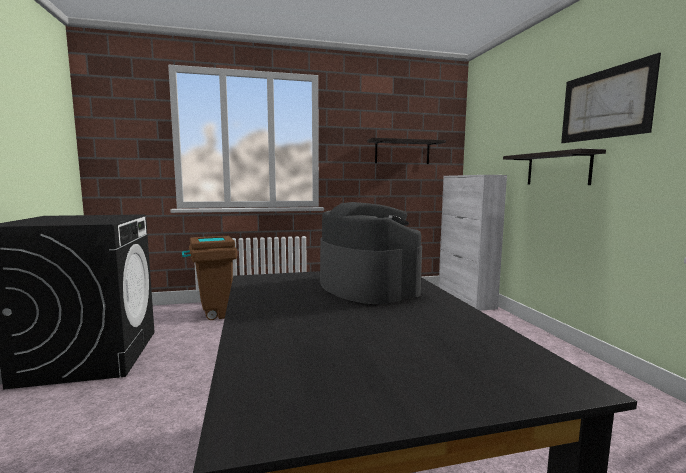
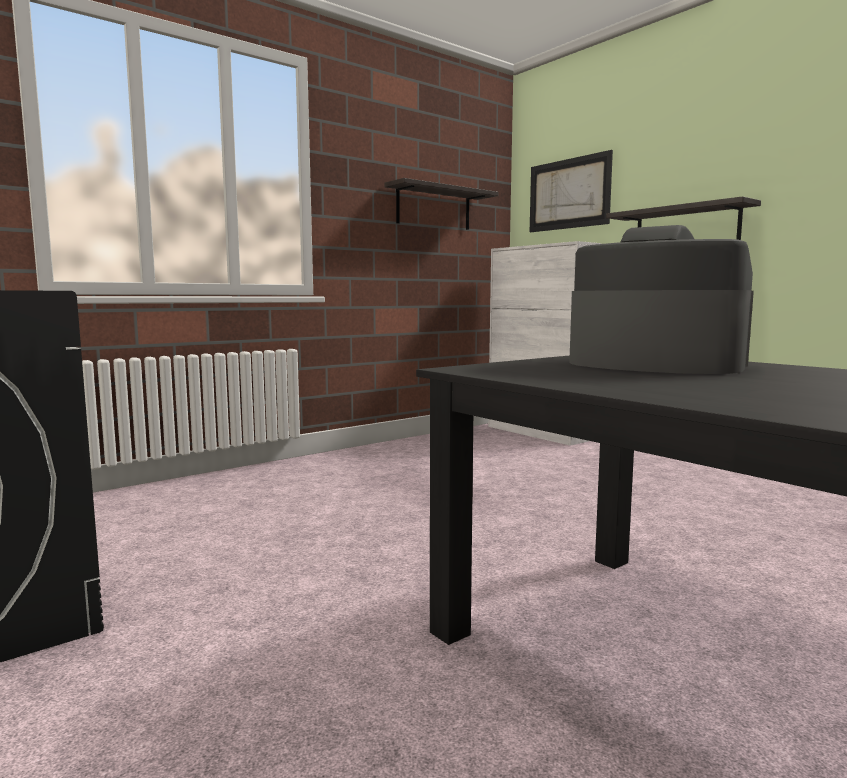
camera: 25 degrees left, 0 degrees up
(213, 315) = (155, 506): brown trash can -> none
(604, 104) = (756, 141): picture -> picture (568, 194)

